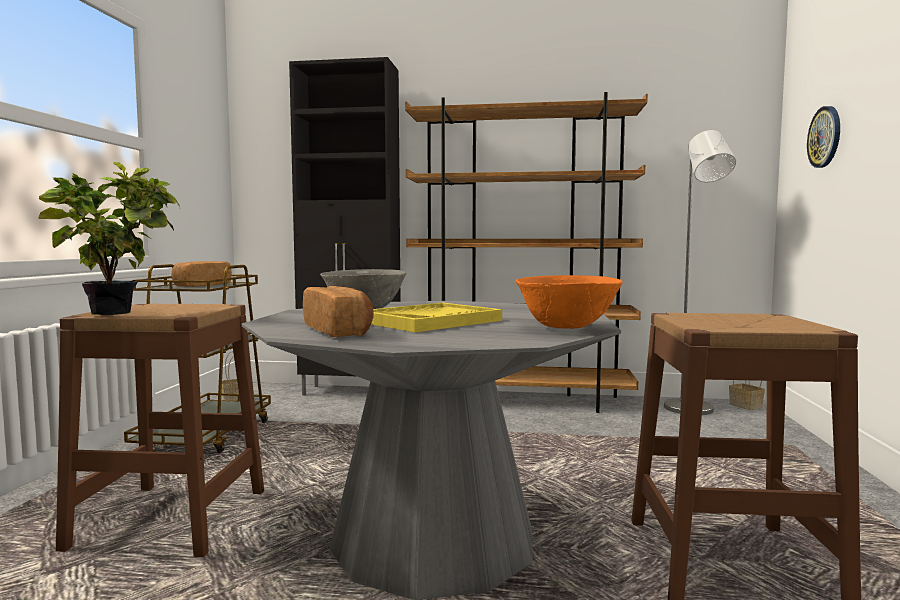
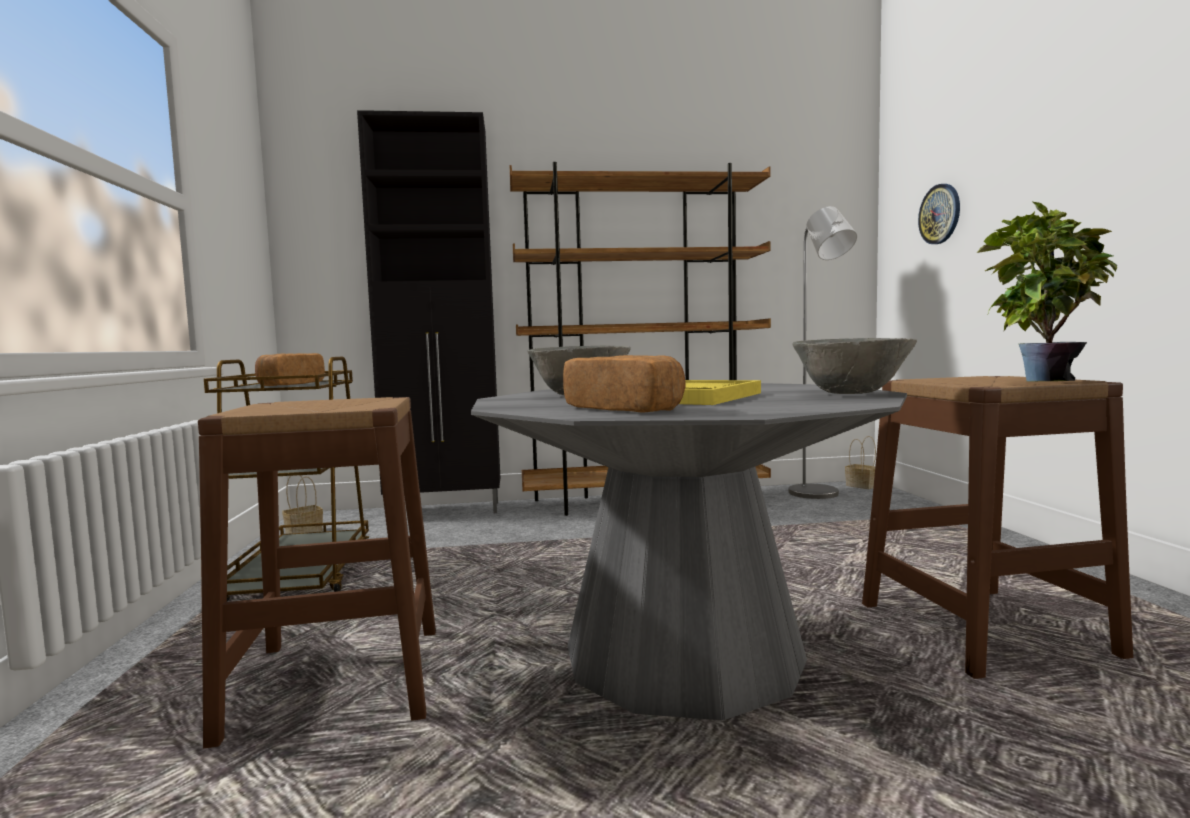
camera: 15 degrees left, 0 degrees up
(120, 313) = (277, 410): potted plant -> potted plant (1040, 381)
(567, 328) = (852, 394): orange bowl -> grey bowl

